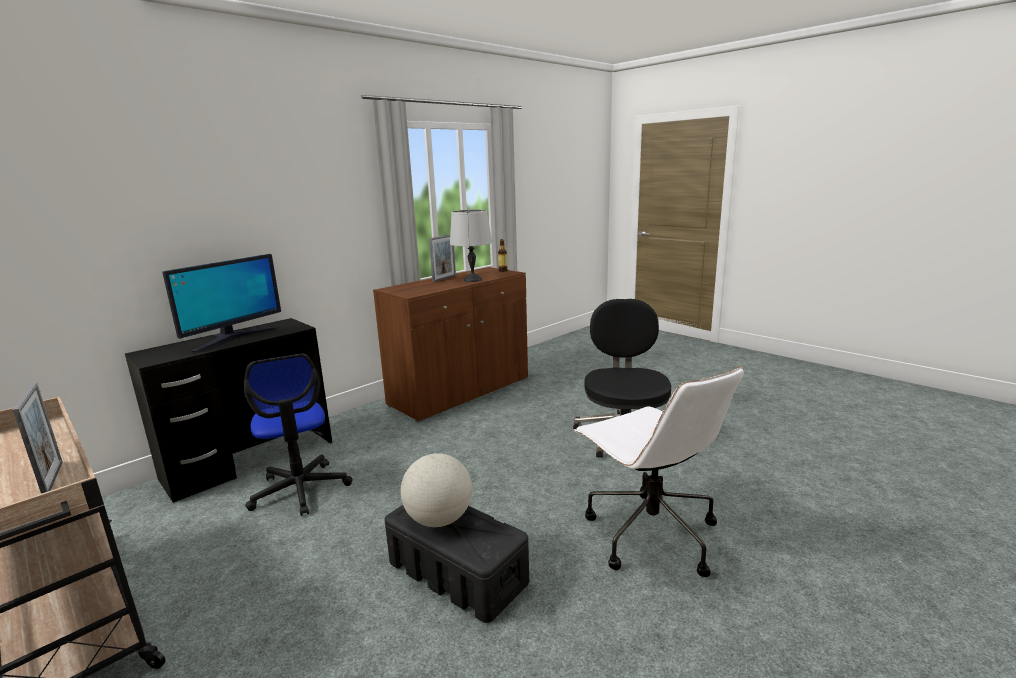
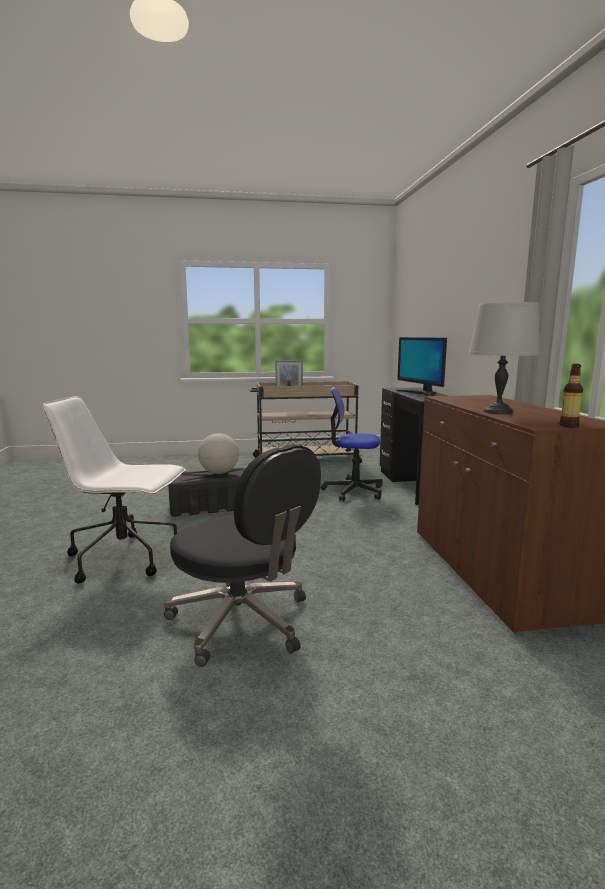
camera: 125 degrees right, 5 degrees down
(444, 278) = (527, 407): picture frame -> none

